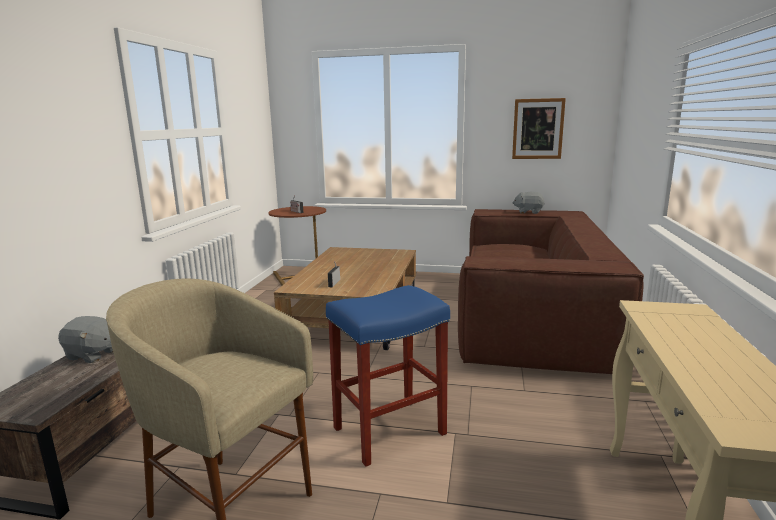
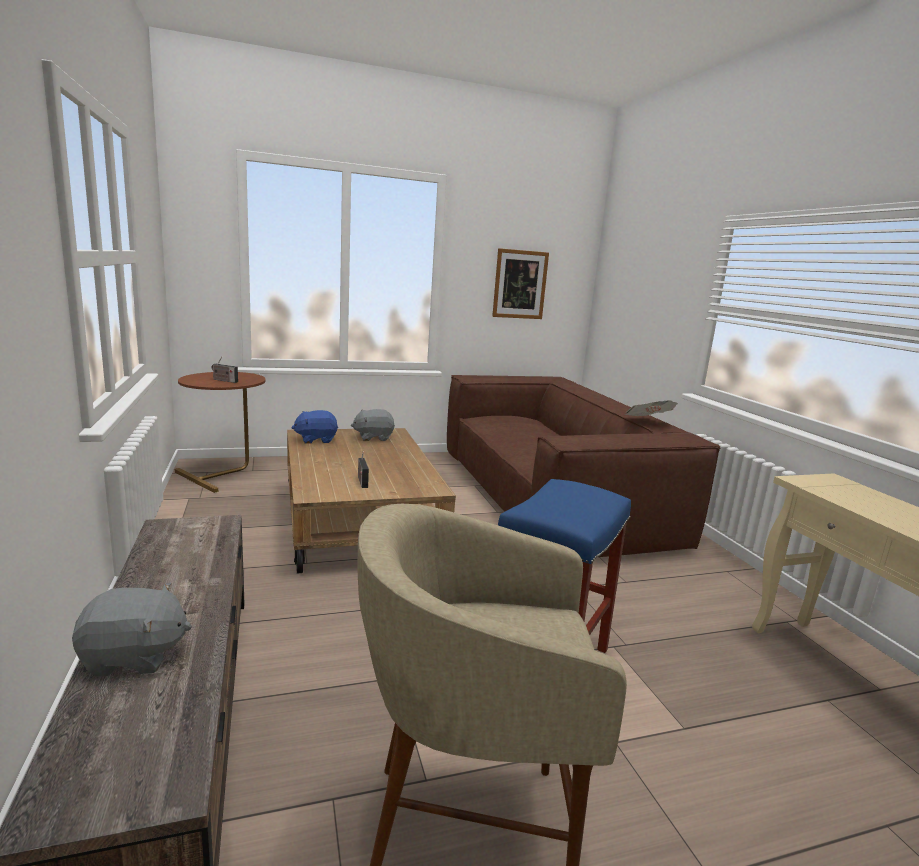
camera: 30 degrees left, 0 degrees up
(340, 254) = (316, 439): none -> blue plush toy
(528, 212) = (514, 378): grey plush toy -> grey plush toy (373, 437)
(599, 250) = (648, 422): none -> newspaper

